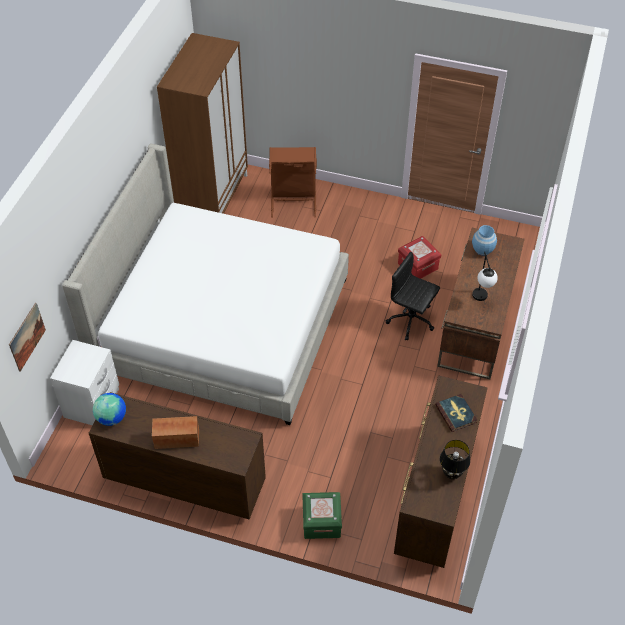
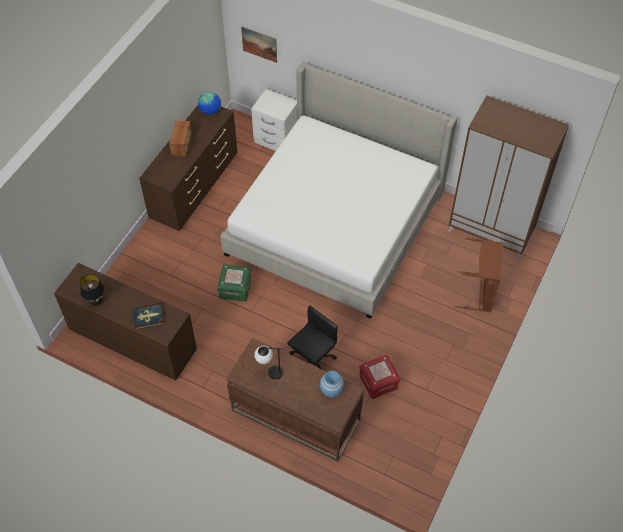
camera: 100 degrees right, 5 degrees up
(321, 522) = (135, 263): green storage box -> green storage box (235, 289)

